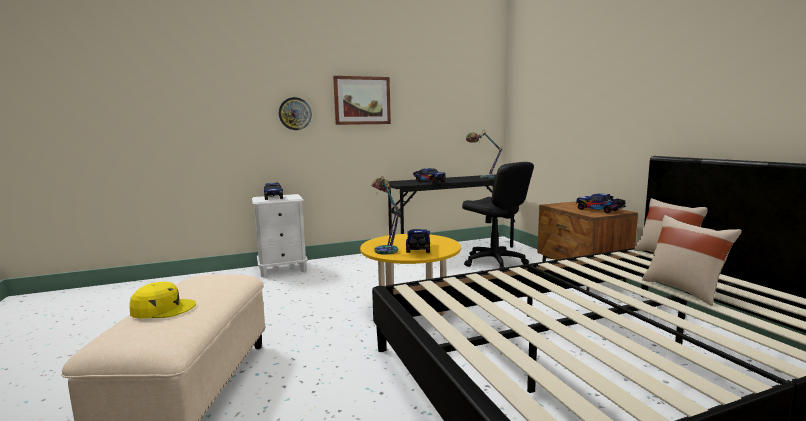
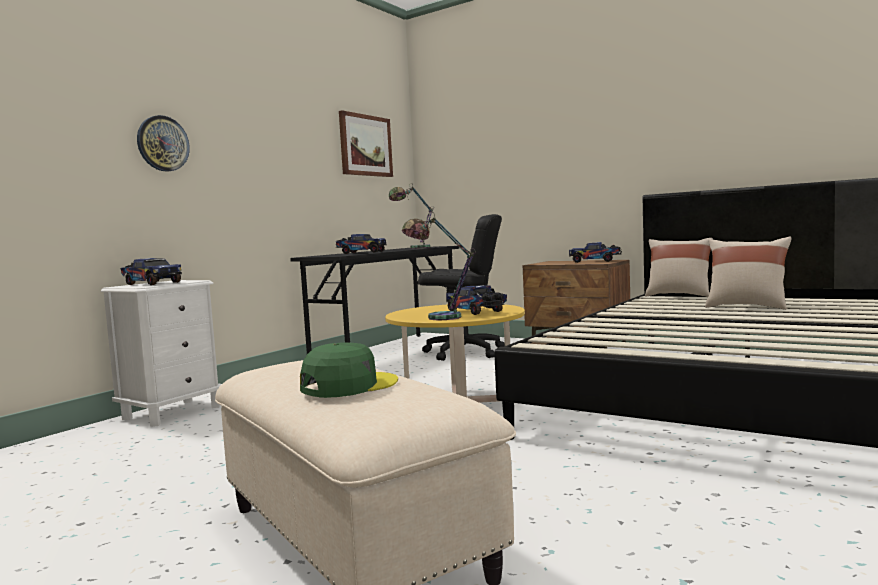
camera: 35 degrees left, 5 degrees down
(163, 308) = (348, 385): yellow cap -> green cap
(362, 100) = (256, 132): picture -> picture (365, 145)

